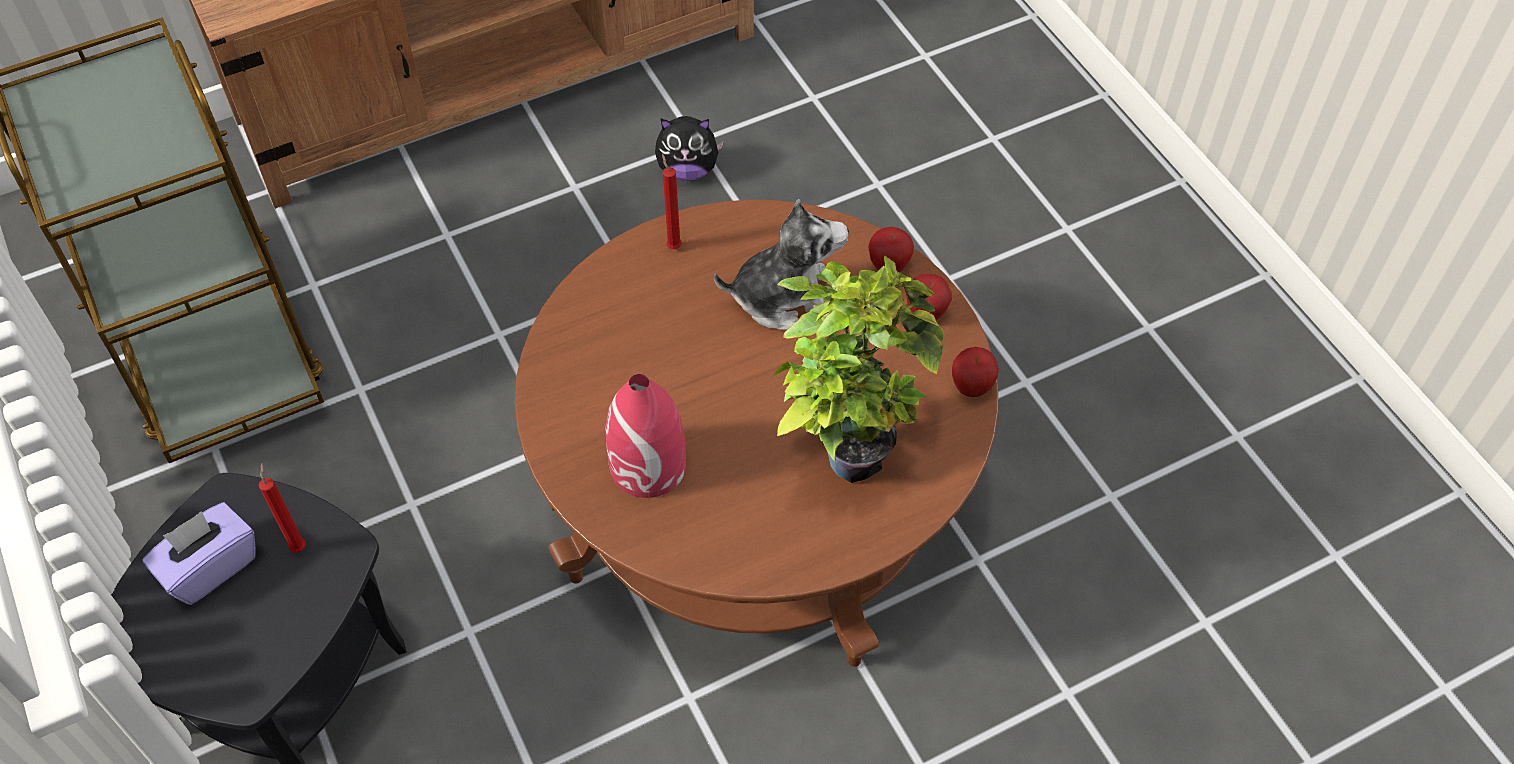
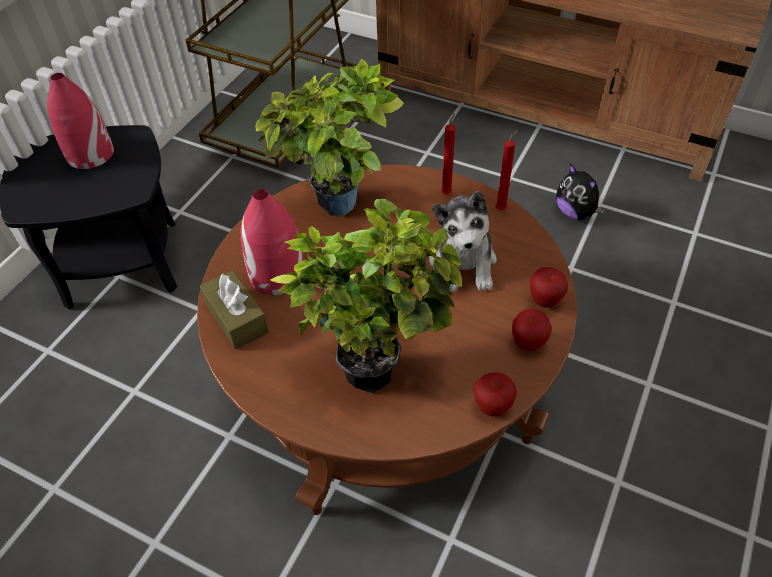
camera: 55 degrees right, 5 degrees down
(210, 567) = (89, 154): purple tissue box -> red vase
(298, 546) = (123, 175): red candle -> red candle (502, 209)
(607, 357) = (338, 212): none -> potted plant
(679, 536) = (236, 318): none -> brown tissue box
(784, 297) = (463, 263): plush toy -> plush toy turned 45 degrees clockwise

